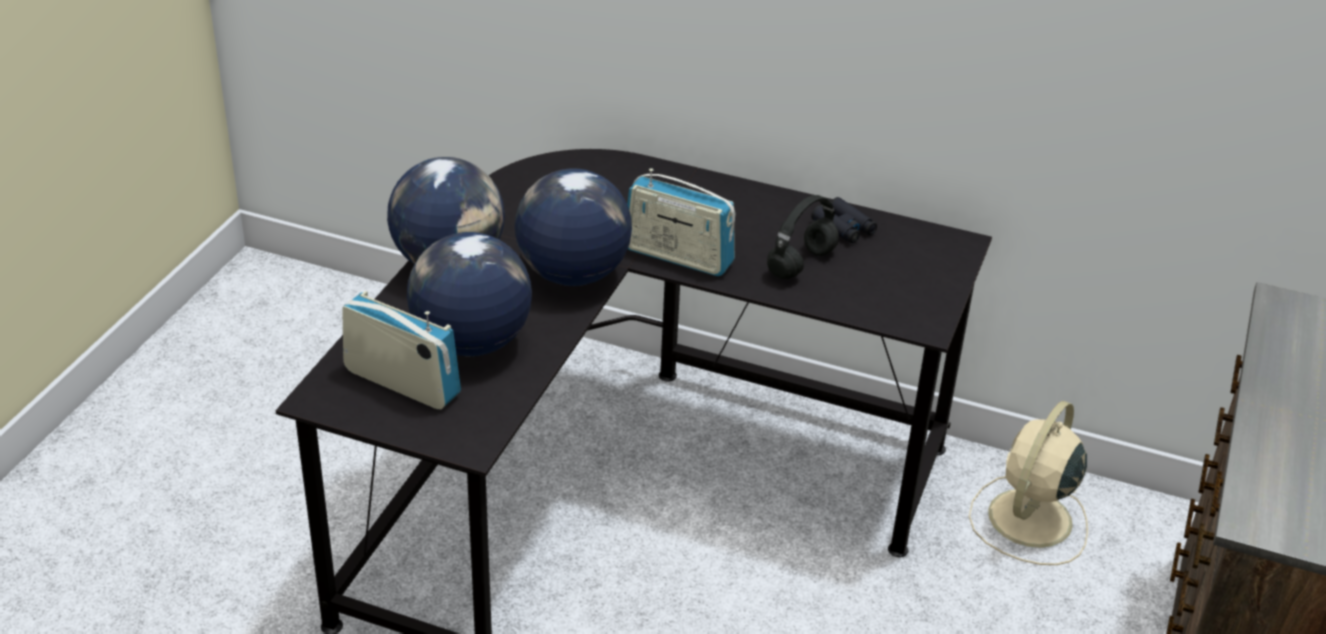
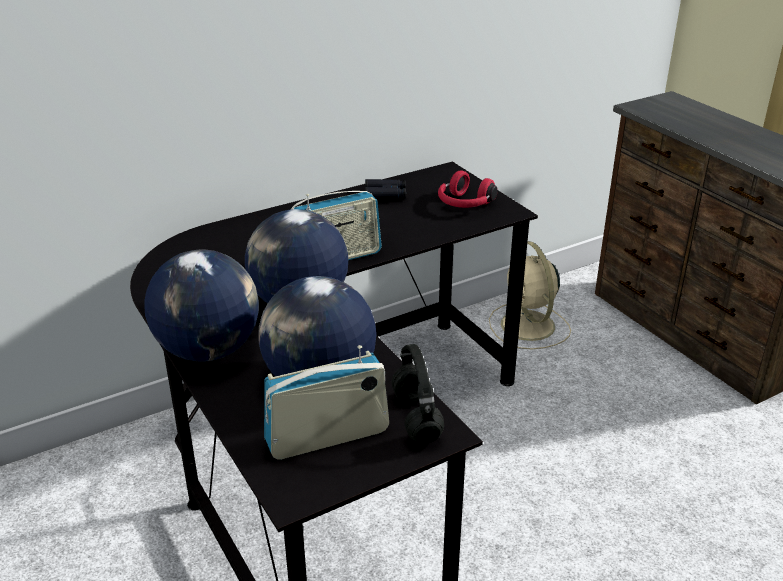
camera: 50 degrees left, 5 degrees down
(801, 264) = (403, 222): black headphones -> black headphones (418, 419)
(898, 287) = (464, 204): none -> red headphones

